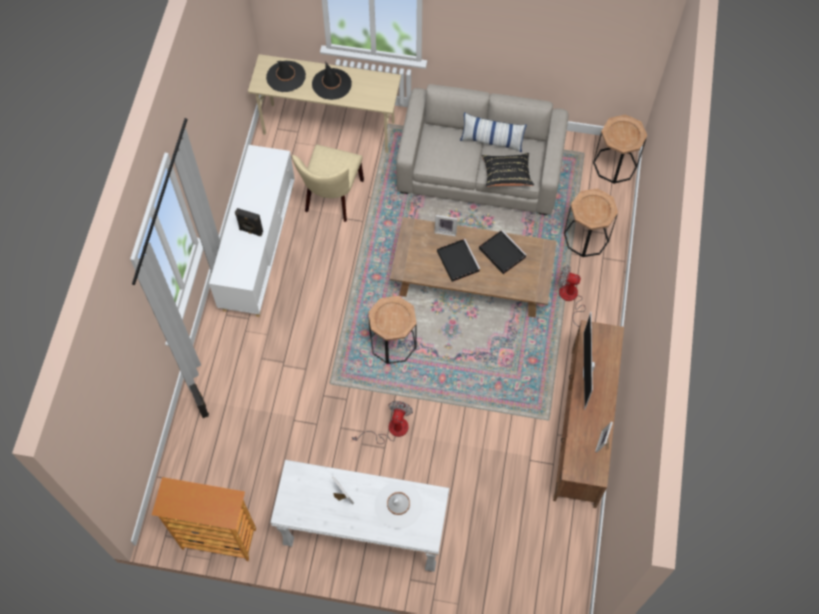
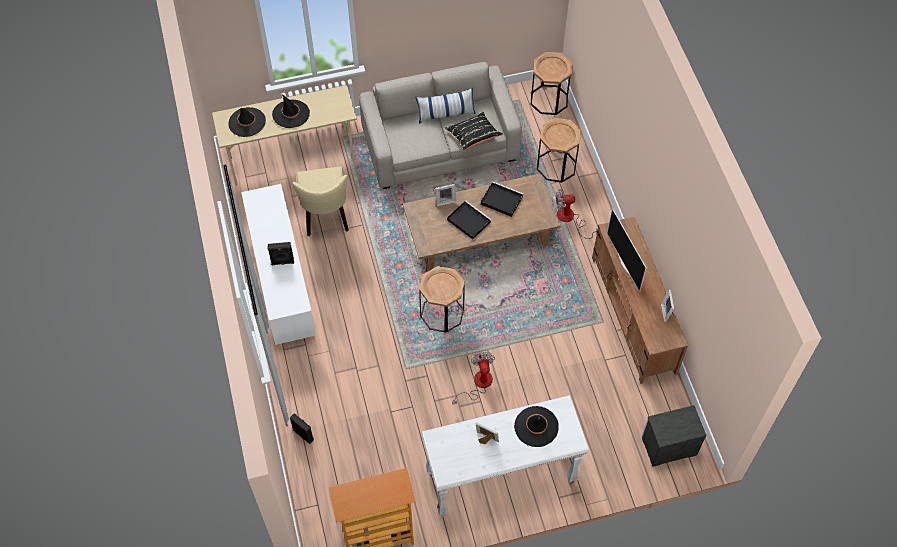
camera: 25 degrees left, 5 degrees down
(398, 505) = (536, 426): white hat -> black hat
(547, 577) = (668, 446): none -> nightstand

